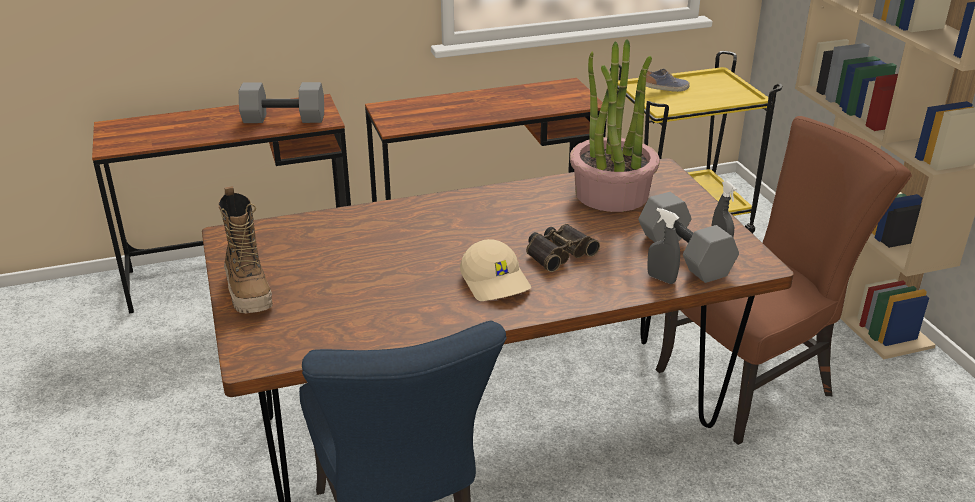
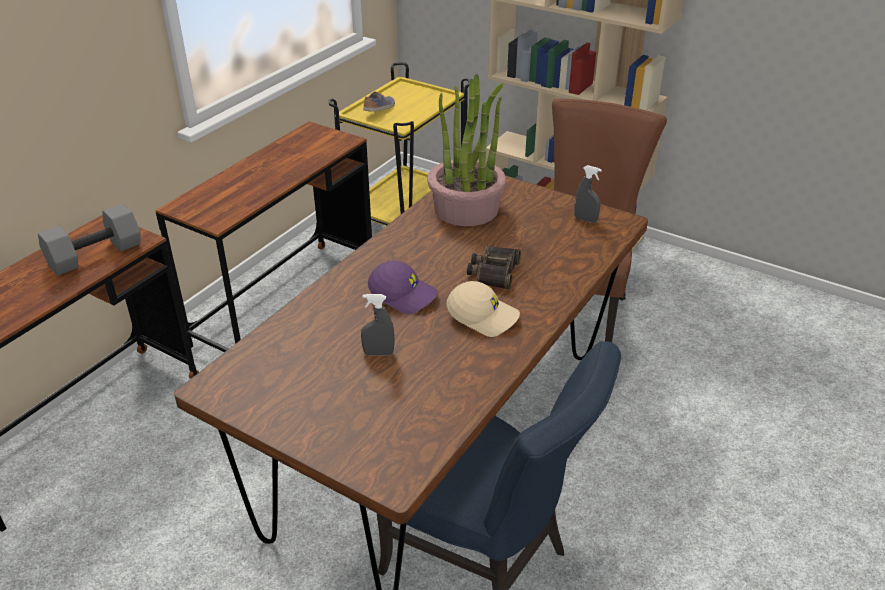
camera: 40 degrees left, 5 degrees up
(249, 292) = (307, 427): boot -> none
(455, 236) = (404, 294): none -> purple cap
(661, 279) = (582, 259): grey spray bottle -> grey spray bottle (378, 353)
(682, 255) = (571, 235): grey dumbbell -> none

